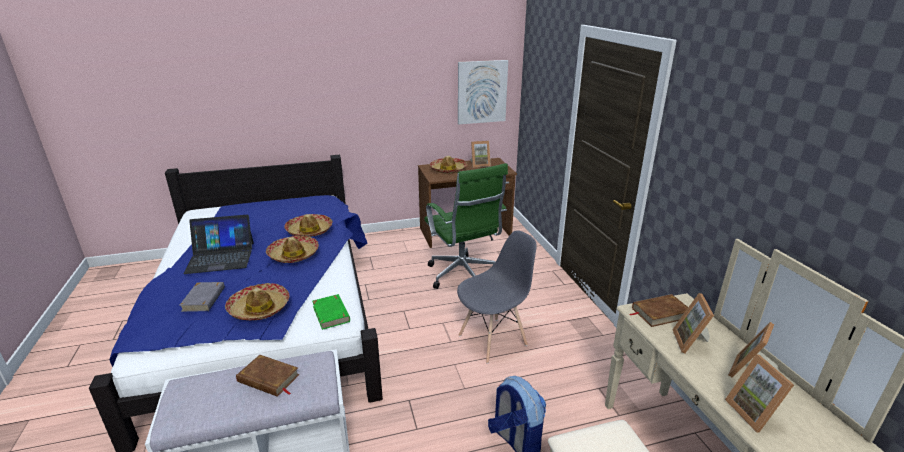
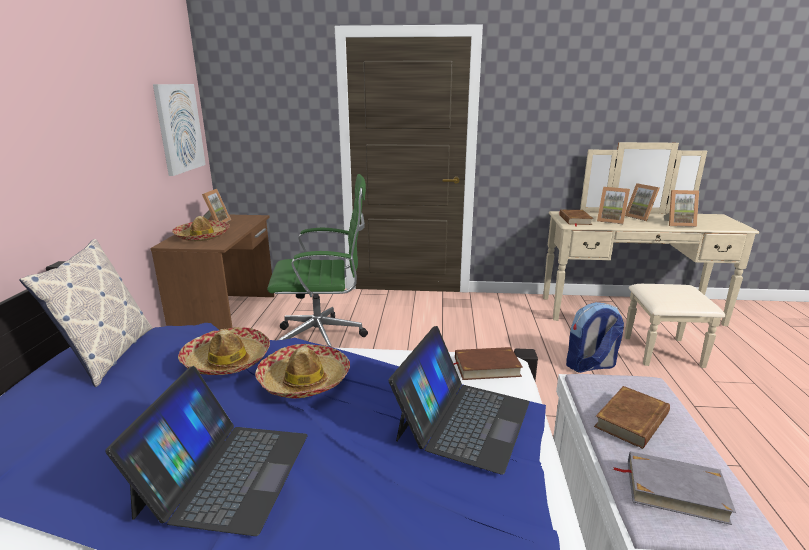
camera: 70 degrees left, 5 degrees down
(204, 299) = (398, 491): grey book -> grey book (674, 490)
(259, 308) = (463, 420): hat -> laptop
(312, 205) = (108, 355): none -> pillow
(331, 314) = (486, 367): green book -> brown book
(493, 340) = (452, 346): grey chair -> none

